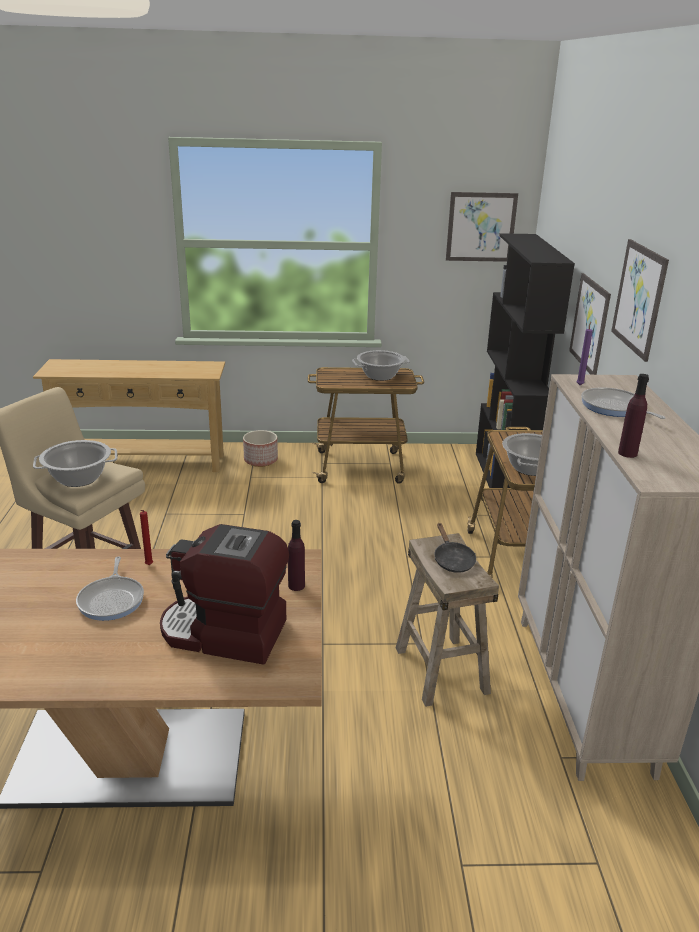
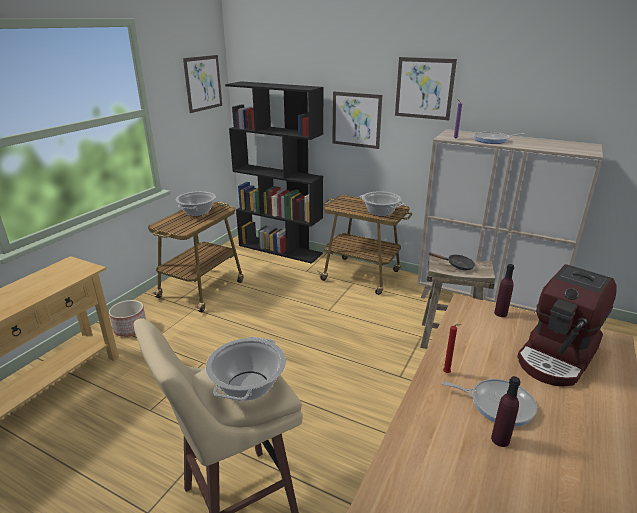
camera: 60 degrees left, 0 degrees up
(627, 453) = (555, 150): purple bottle -> purple bottle (500, 439)

